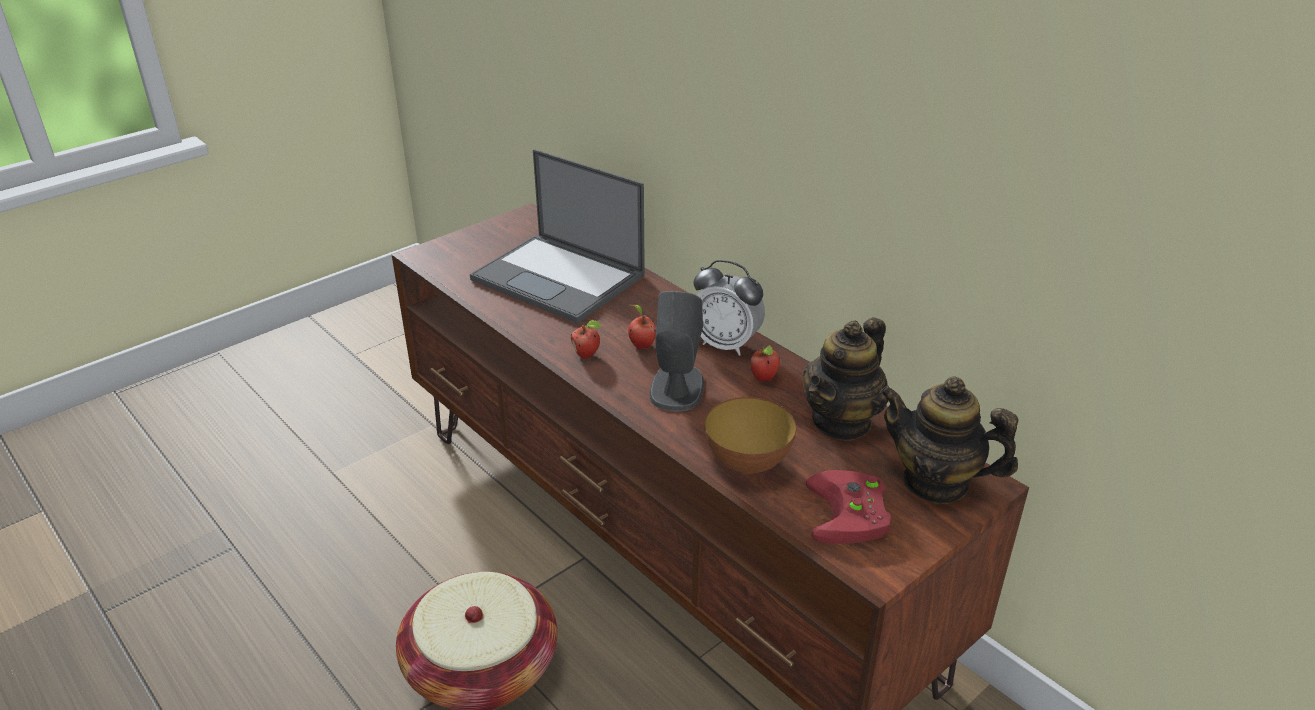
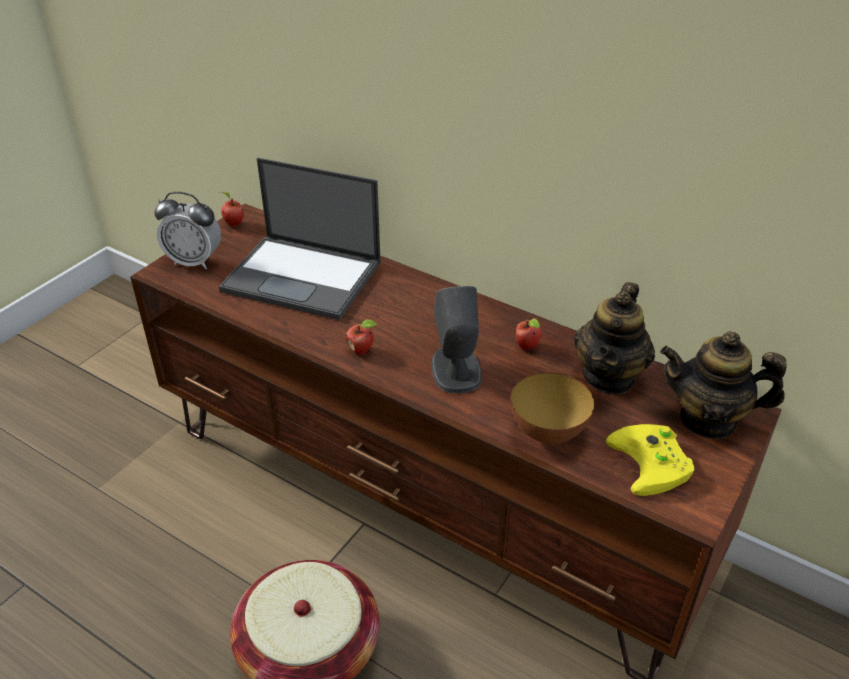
camera: 15 degrees left, 5 degrees up
(641, 345) = (406, 333): apple -> apple (233, 223)
(726, 344) = (480, 319): alarm clock -> alarm clock (194, 261)
(851, 515) = (654, 464): red game controller -> yellow game controller

